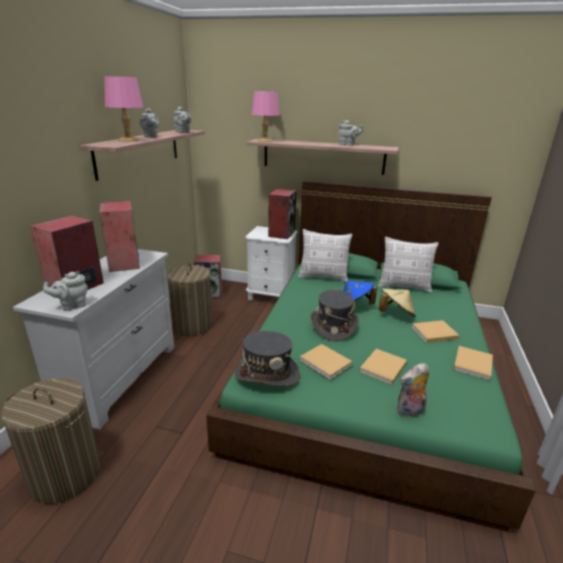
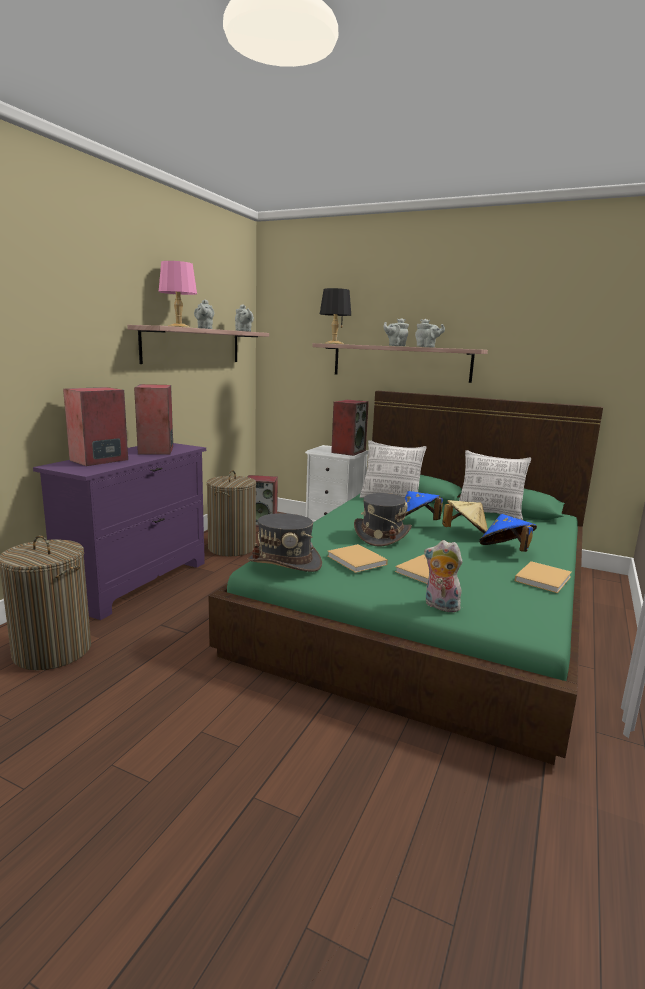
camera: 10 degrees right, 10 degrees down
(72, 305) = (89, 470): grey teapot -> grey teapot (395, 346)
(120, 377) = (137, 582): white dresser -> purple dresser
(264, 141) = (334, 343): pink table lamp -> black table lamp
(410, 412) = (440, 606): plush toy -> plush toy turned 45 degrees clockwise
(433, 333) = (505, 551): beige book -> blue hat

